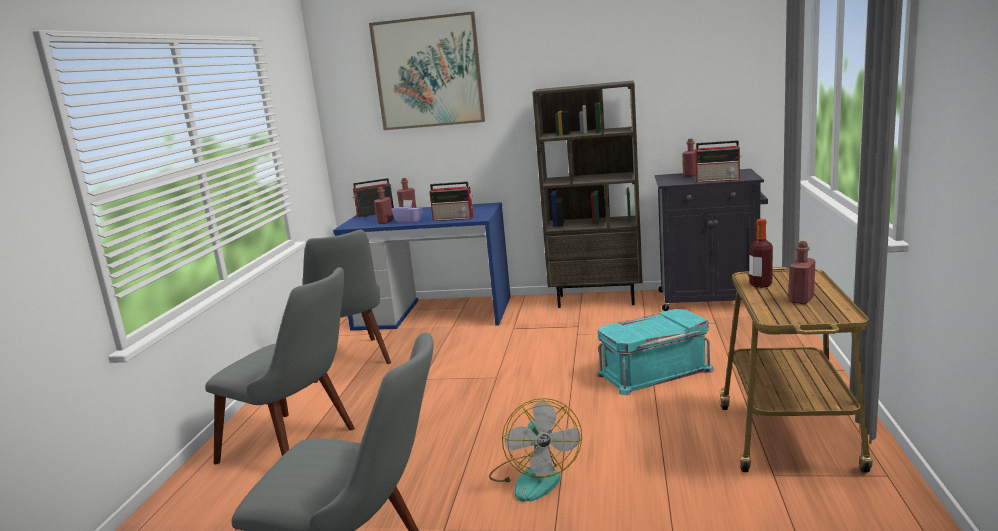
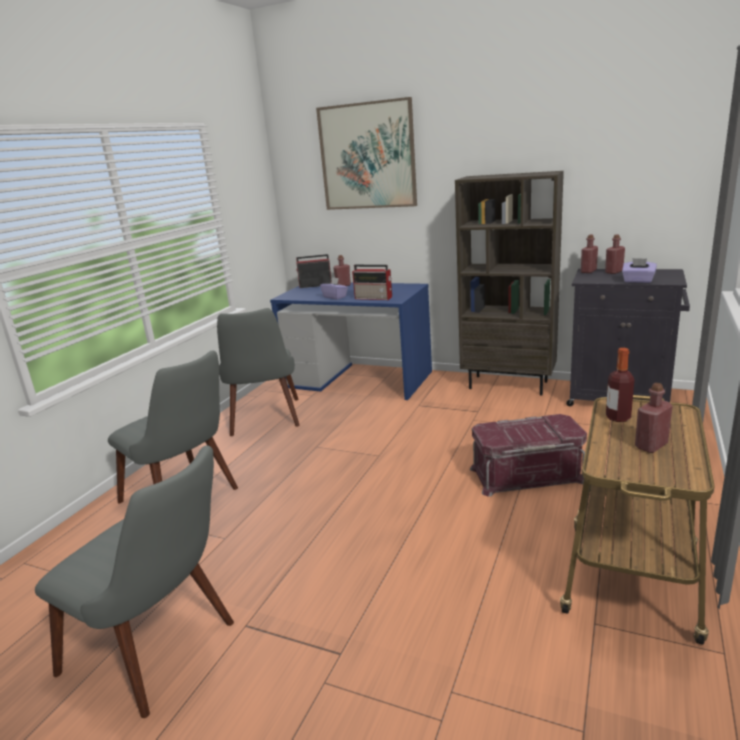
camera: 15 degrees right, 5 degrees up
(385, 222) = (316, 295): red bottle -> red bottle (588, 271)
(534, 477) = (360, 572): fan -> none
(653, 371) = (526, 474): turquoise storage box -> red storage box
(718, 180) = (638, 281): radio -> purple tissue box

